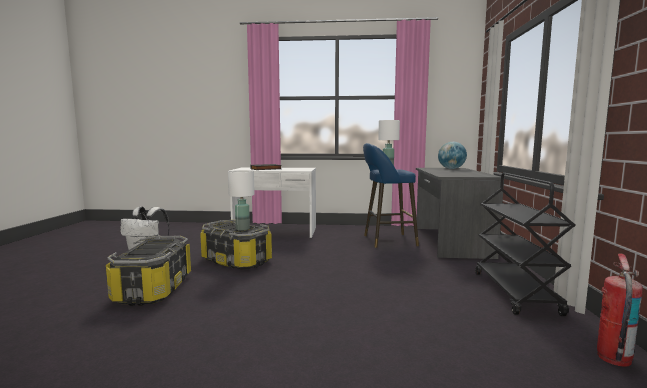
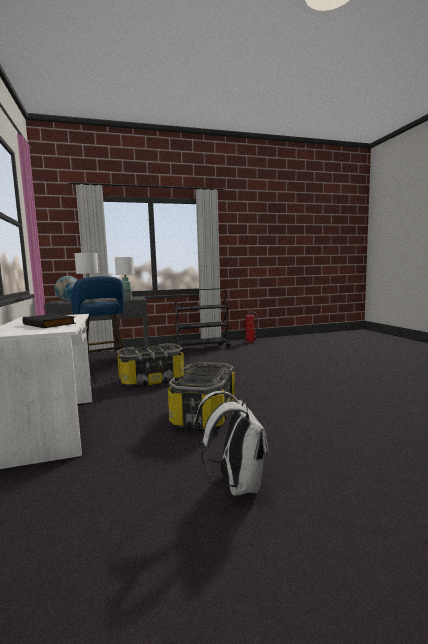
camera: 110 degrees left, 0 degrees up
(153, 289) = (312, 424): storage box -> storage box (151, 380)
(242, 229) = (206, 371): white table lamp -> white table lamp (127, 299)

